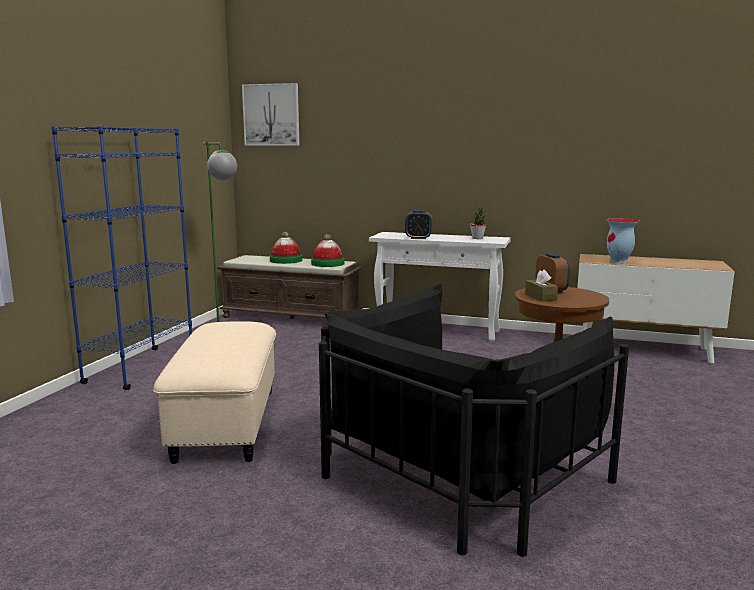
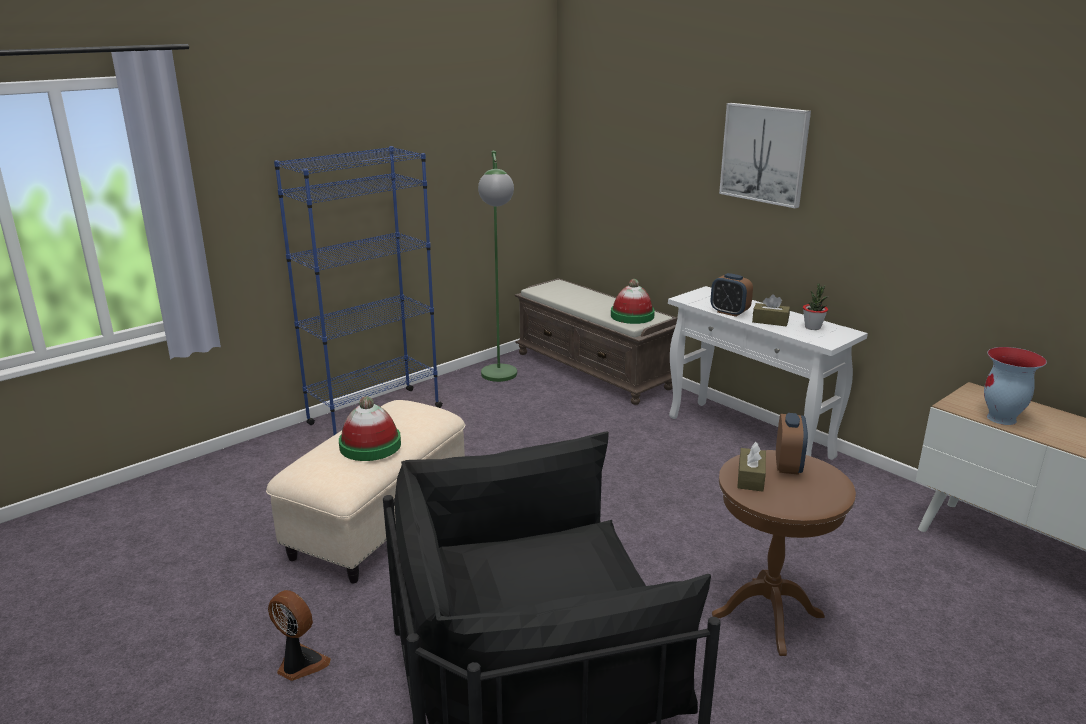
camera: 30 degrees right, 10 degrees up
(265, 519) = (300, 664): none -> fan
(271, 115) = (597, 108): picture -> picture (764, 154)
(286, 260) = (591, 299): hat -> hat (370, 445)
(449, 238) = (770, 321): none -> brown tissue box

